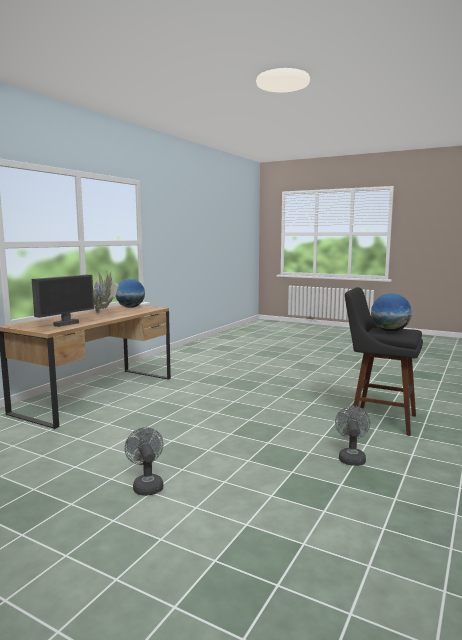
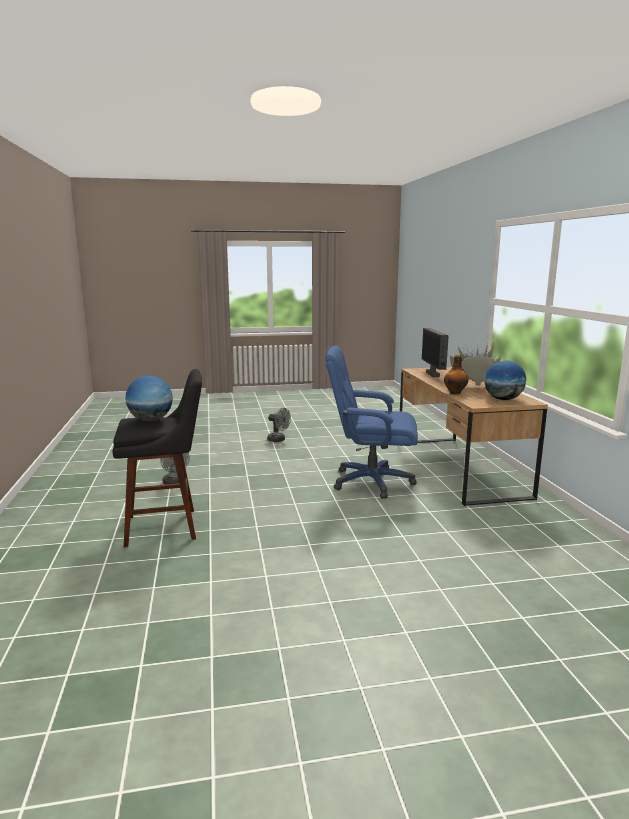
camera: 140 degrees right, 5 degrees up
(132, 313) = (455, 393): none -> bottle
(182, 404) = (371, 482): none -> blue office chair

